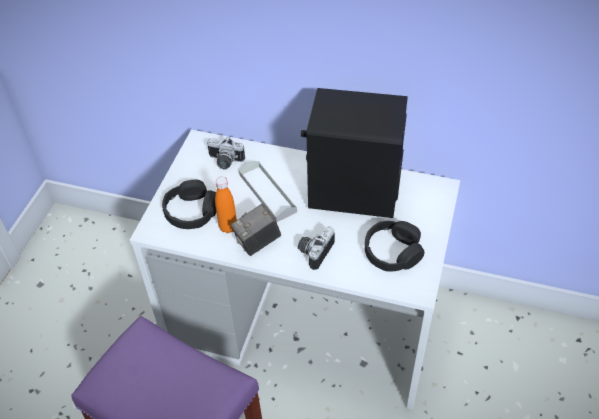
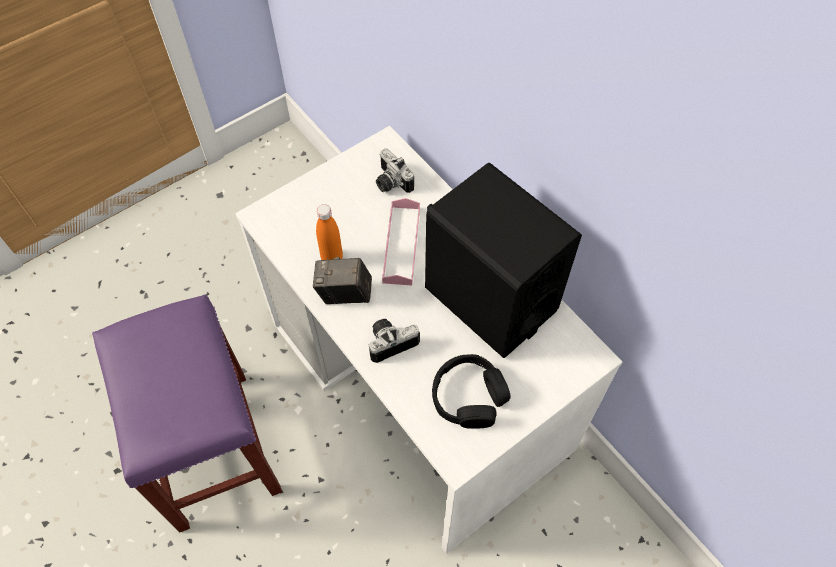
camera: 35 degrees right, 10 degrees up
(191, 211) = (313, 219): black headphones -> none
(267, 193) = (401, 244): grey tray -> pink tray

